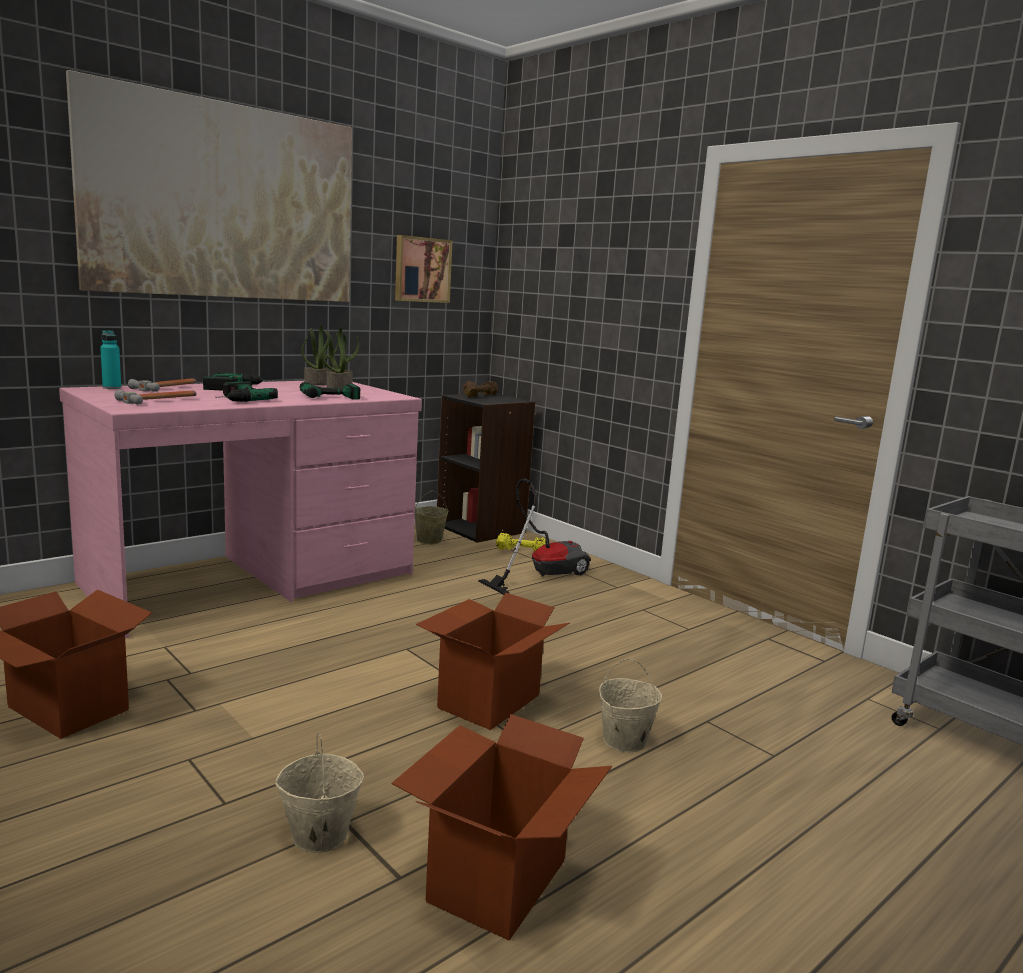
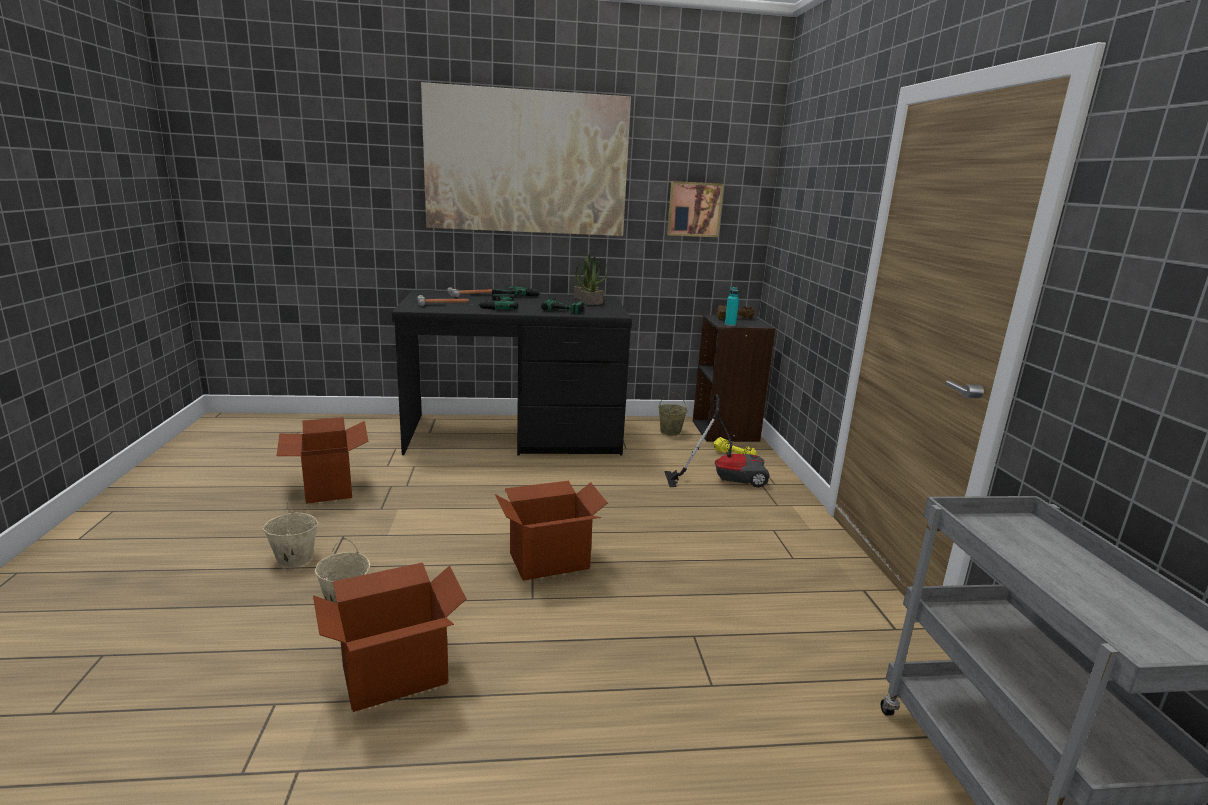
camera: 35 degrees right, 5 degrees up
(112, 388) = (440, 292): turquoise bottle -> turquoise bottle (730, 325)
(254, 579) = (515, 434): pink desk -> black desk
(624, 741) = (603, 624): beige bucket -> beige bucket (294, 559)

